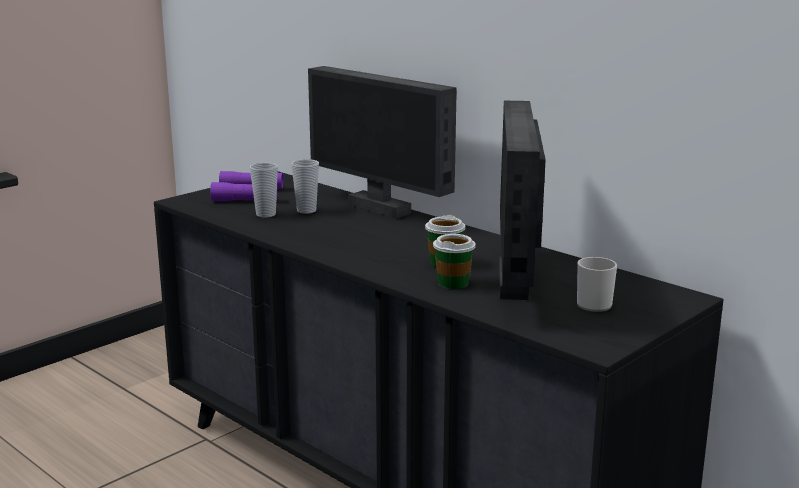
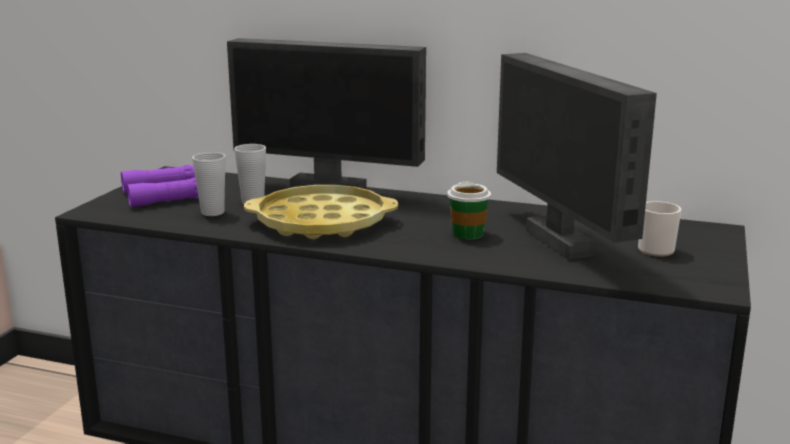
camera: 25 degrees left, 0 degrees up
(338, 235) = (322, 222): none -> yellow tray
(453, 283) = (503, 252): cup -> none

